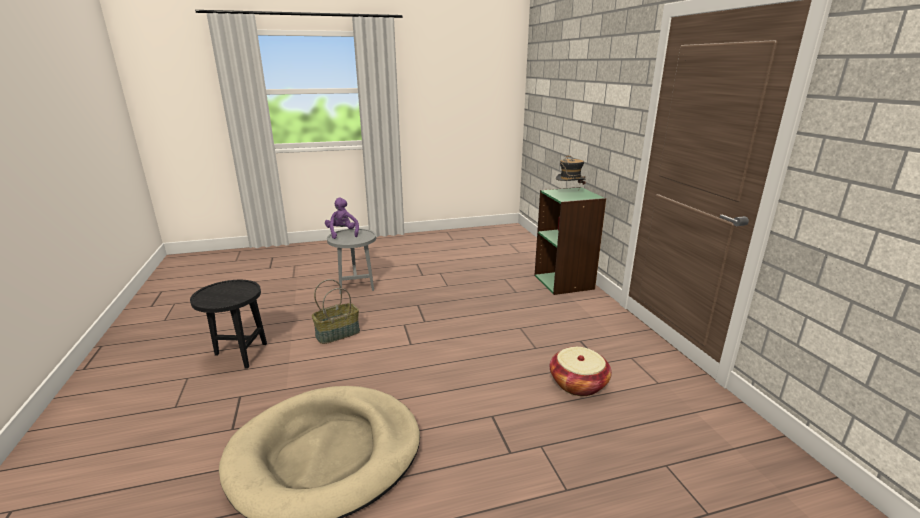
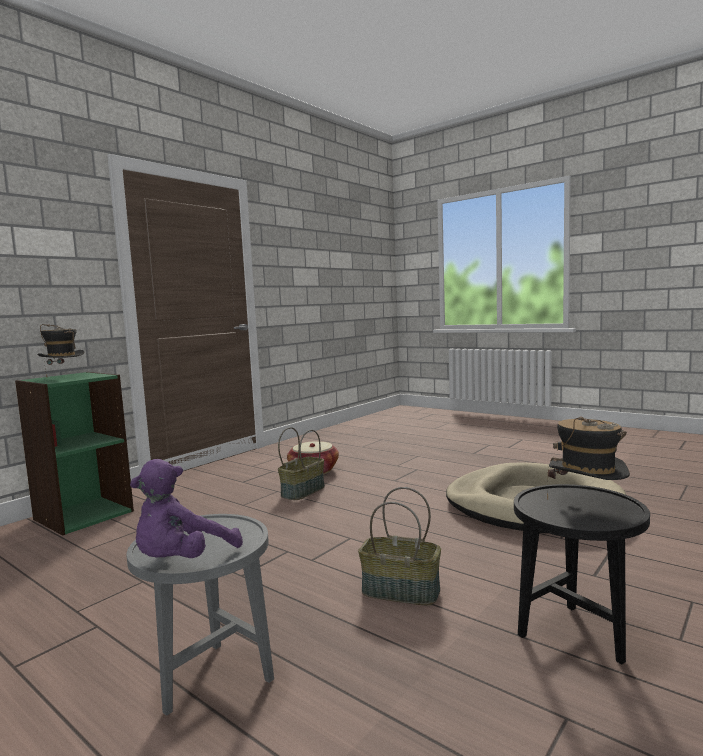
camera: 125 degrees left, 15 degrees down
(222, 296) = (587, 505): none -> hat
(521, 358) = (302, 491): none -> basket

